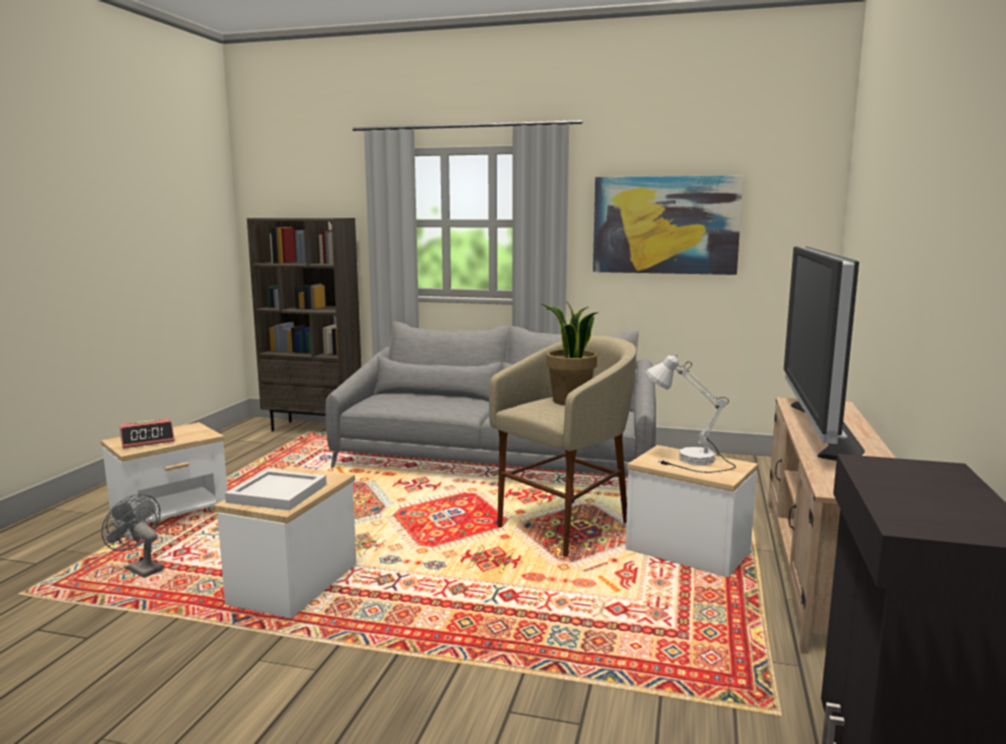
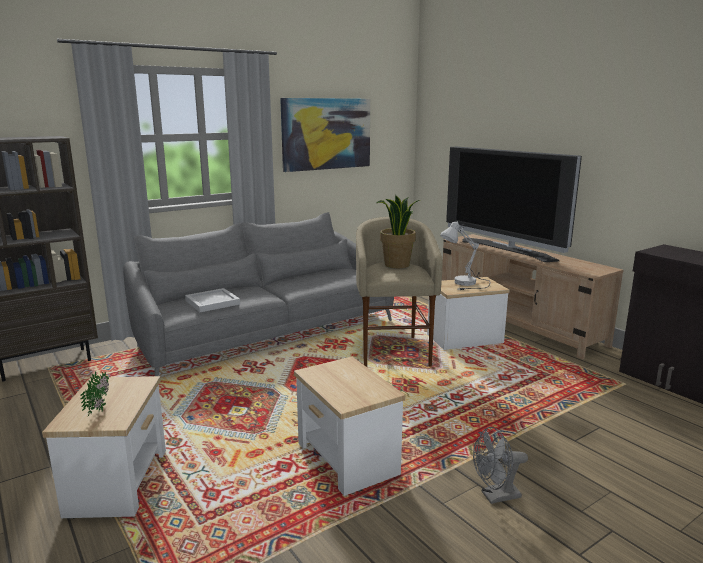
camera: 50 degrees left, 5 degrees up
(140, 568) = (211, 524): grey fan -> grey fan (495, 496)
(148, 440) = (101, 409): alarm clock -> potted plant
(277, 493) = (351, 387): white tray -> white tray (211, 302)

